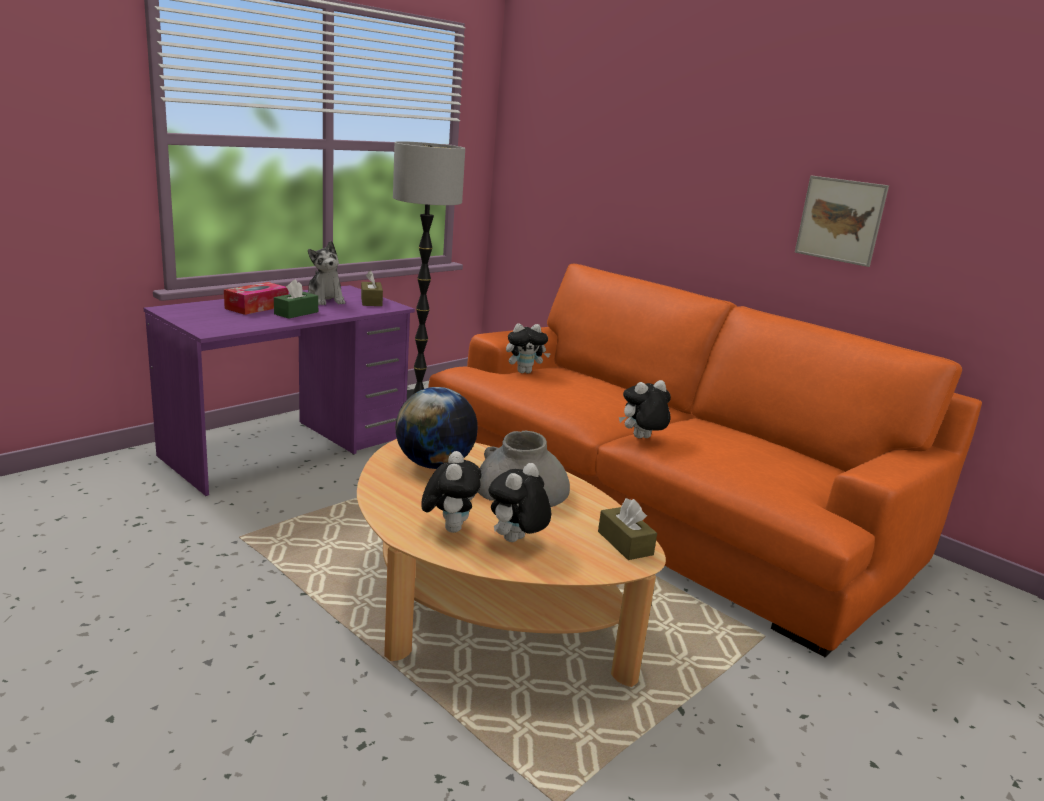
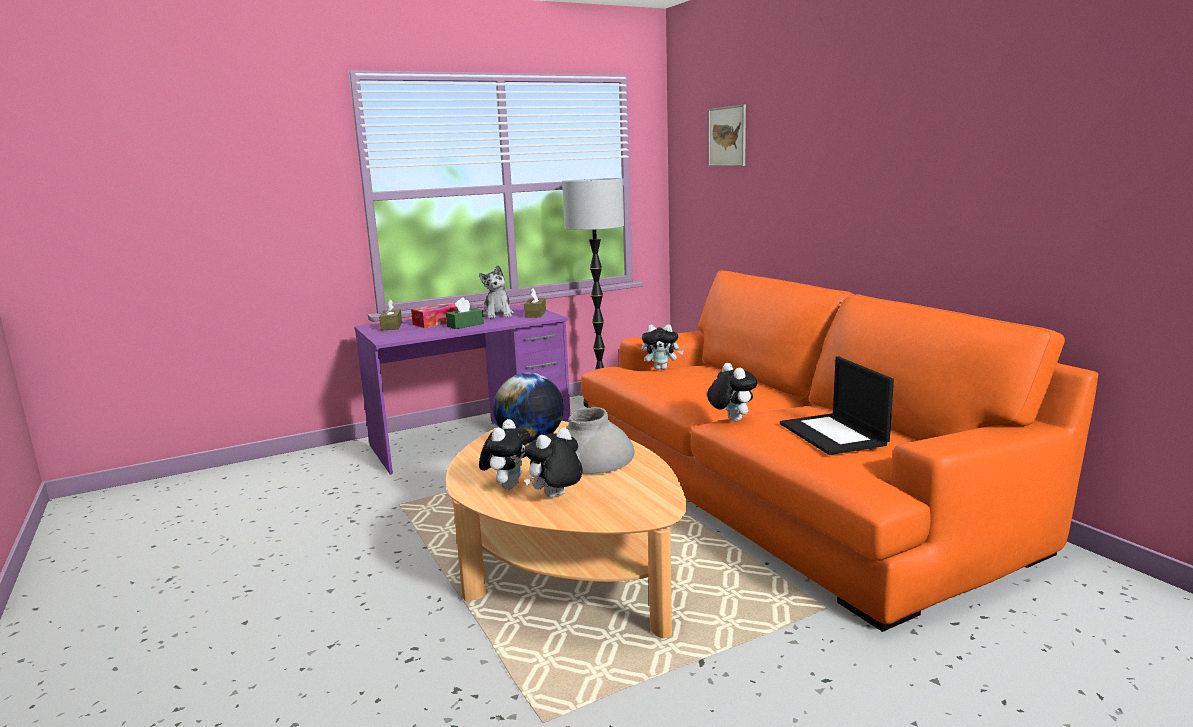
camera: 20 degrees right, 5 degrees down
(625, 543) = (653, 502): brown tissue box -> brown tissue box (391, 326)
(642, 439) = (731, 420): plush toy -> plush toy turned 75 degrees clockwise
(755, 457) = (834, 434): none -> laptop
(840, 220) = (946, 201): picture -> picture (727, 136)

